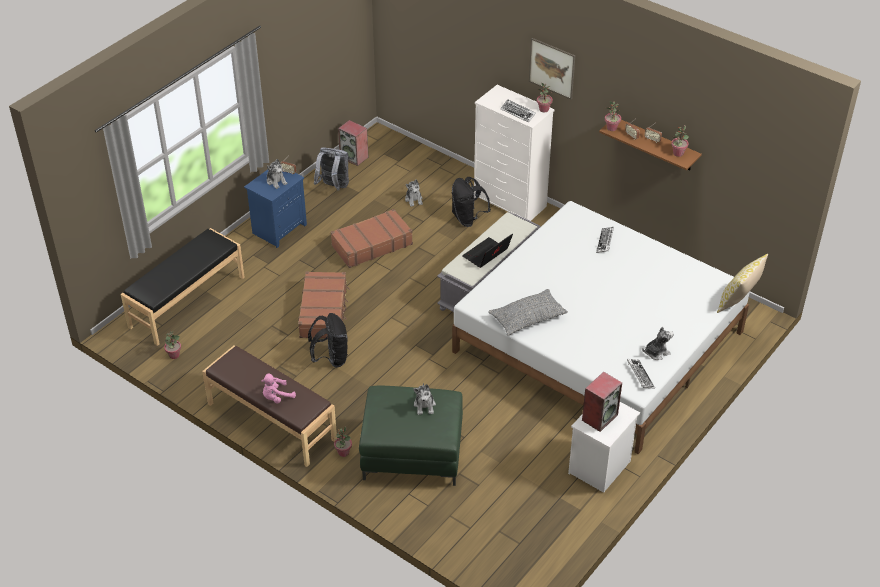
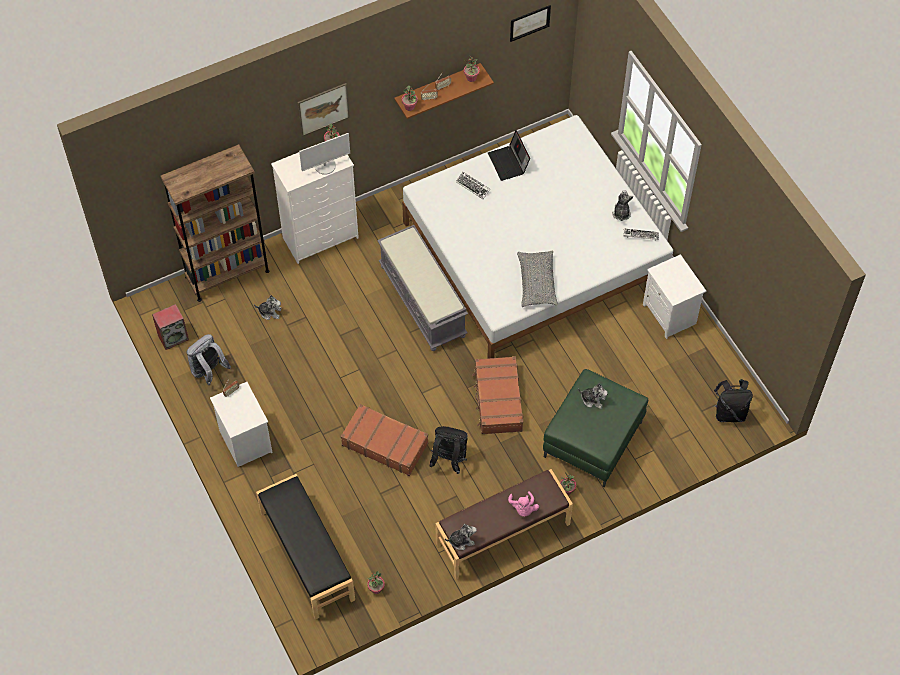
camera: 65 degrees left, 15 degrees up
(276, 181) = (239, 407): plush toy -> plush toy (461, 540)
(279, 228) = (244, 441): blue nightstand -> white nightstand
(371, 245) = (314, 372): brown suitcase -> brown suitcase (497, 400)
(435, 164) = (227, 274): none -> brown bookcase
(468, 219) = (324, 280): black backpack -> black backpack (729, 412)
(487, 255) = (430, 280): laptop -> laptop (509, 163)
(518, 113) = (325, 166): keyboard -> monitor
(599, 417) = (673, 283): speaker -> none
(738, 301) = (593, 132): pillow -> none
(759, 149) = (530, 23): none -> picture

